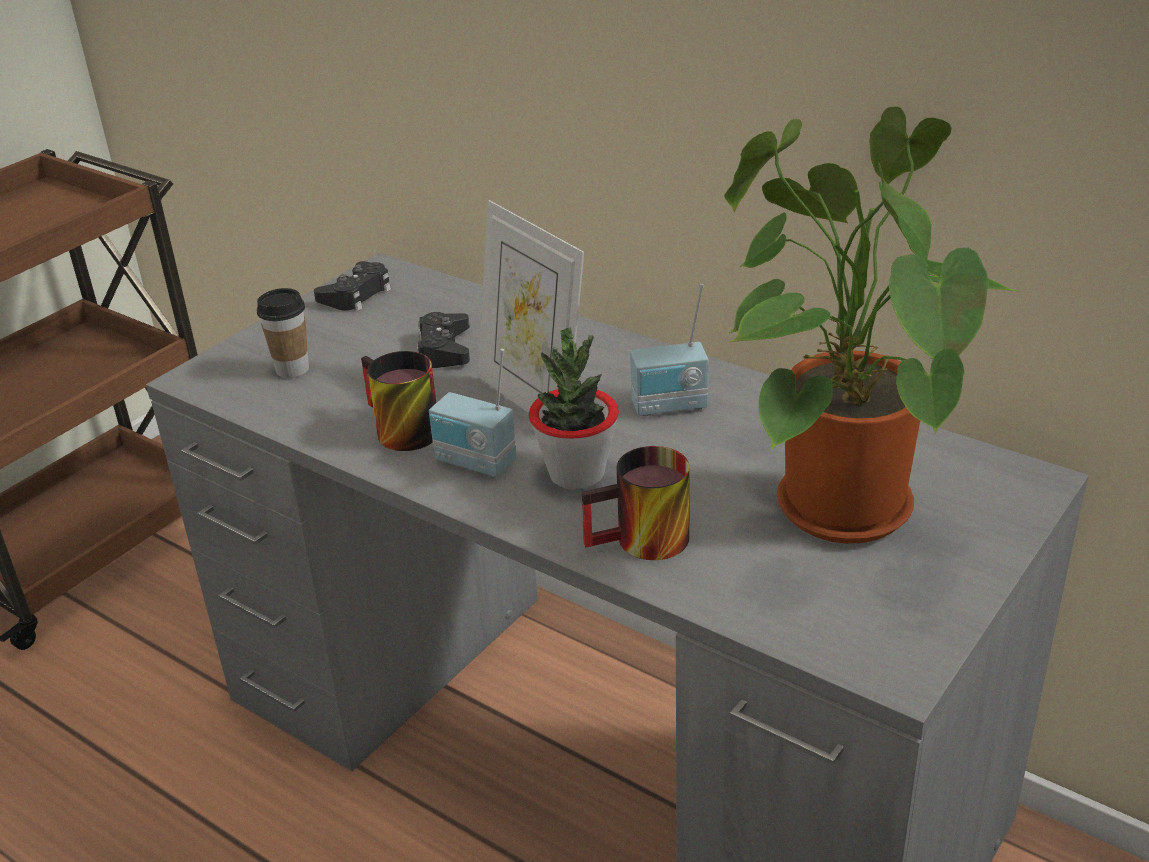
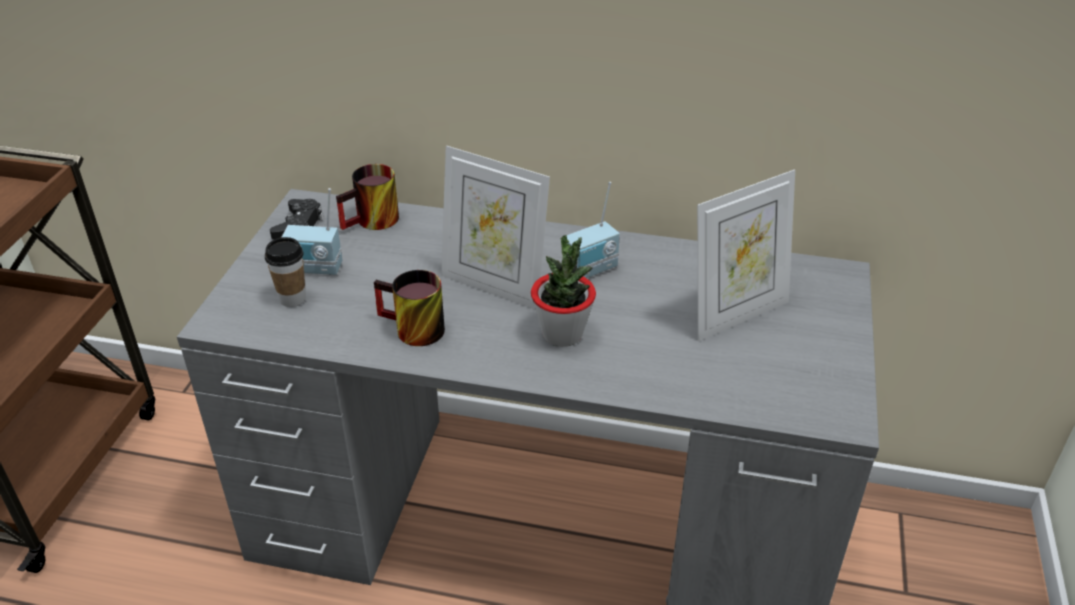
camera: 25 degrees left, 5 degrees up
(444, 349) = (400, 259): black game controller -> none
(474, 463) = (485, 343): radio -> radio (314, 269)
(642, 544) = (640, 374): mug -> mug (373, 222)
(832, 500) = (736, 314): potted plant -> picture frame

